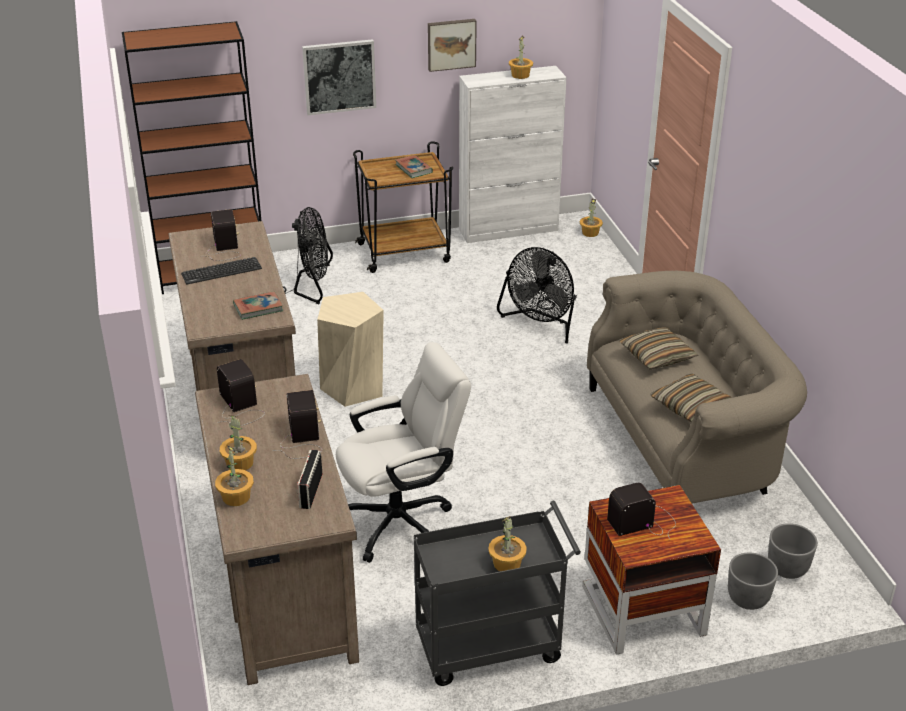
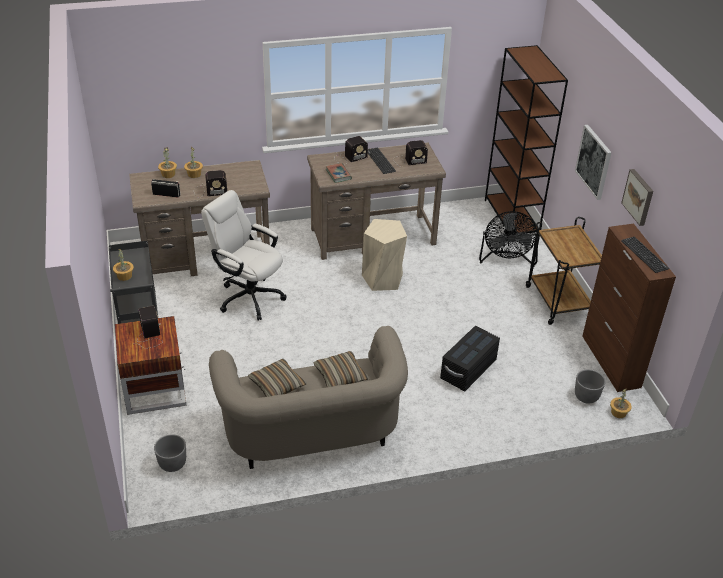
camera: 90 degrees right, 5 degrees up
(240, 407) = (241, 172): radio -> radio (349, 158)
(403, 523) = (248, 297): white office chair -> white office chair turned 150 degrees clockwise
(413, 169) = (574, 251): book -> none
(509, 229) = (611, 361): white cabinet -> brown cabinet
(520, 75) = (644, 255): potted plant -> keyboard
(540, 321) = (468, 370): black fan -> black storage box
(748, 599) = (151, 439): grey planter -> grey planter (586, 397)

